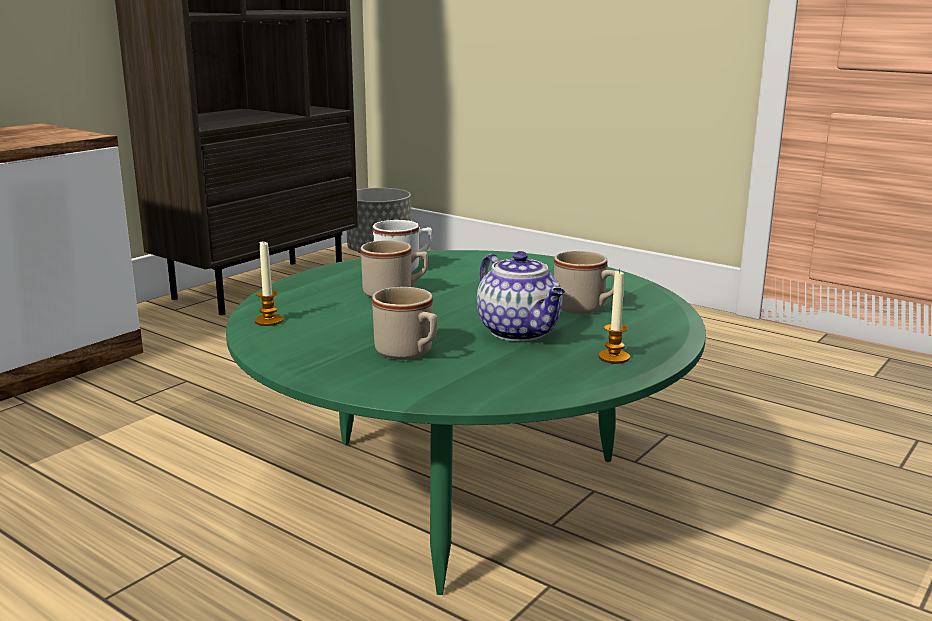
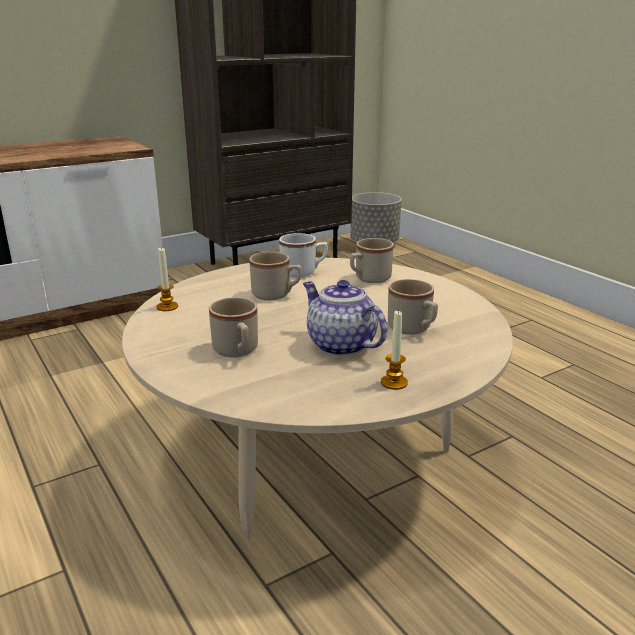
camera: 20 degrees right, 5 degrees up
(464, 491) = (317, 454): green coffee table -> beige coffee table
(488, 267) = (369, 279): none -> beige mug
(520, 332) = (340, 345): teapot -> teapot turned 150 degrees clockwise

